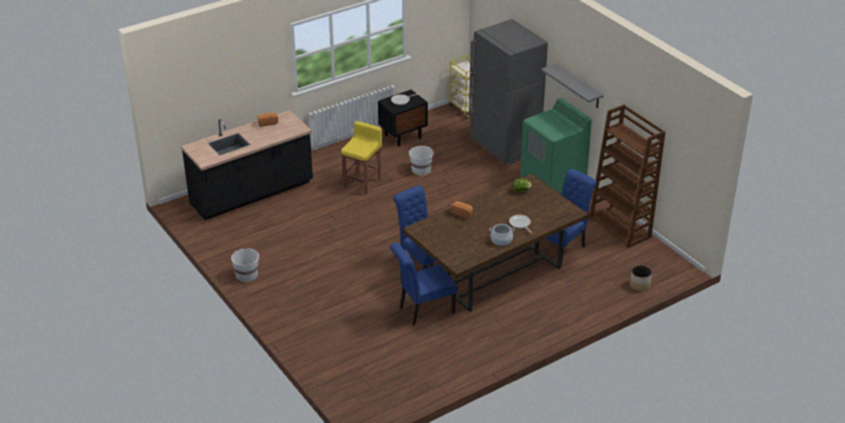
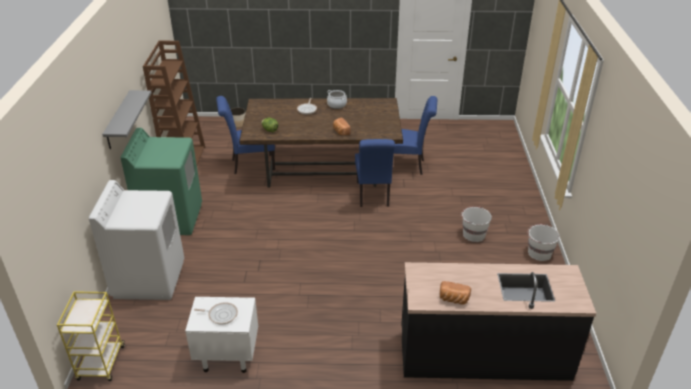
camera: 145 degrees left, 0 degrees up
(363, 183) = (343, 307): yellow stool -> none
(403, 136) = (227, 356): black nightstand -> white nightstand
(421, 169) = (264, 294): white bucket -> white bucket (473, 234)
(505, 148) = (149, 278): grey fridge -> white washing machine

